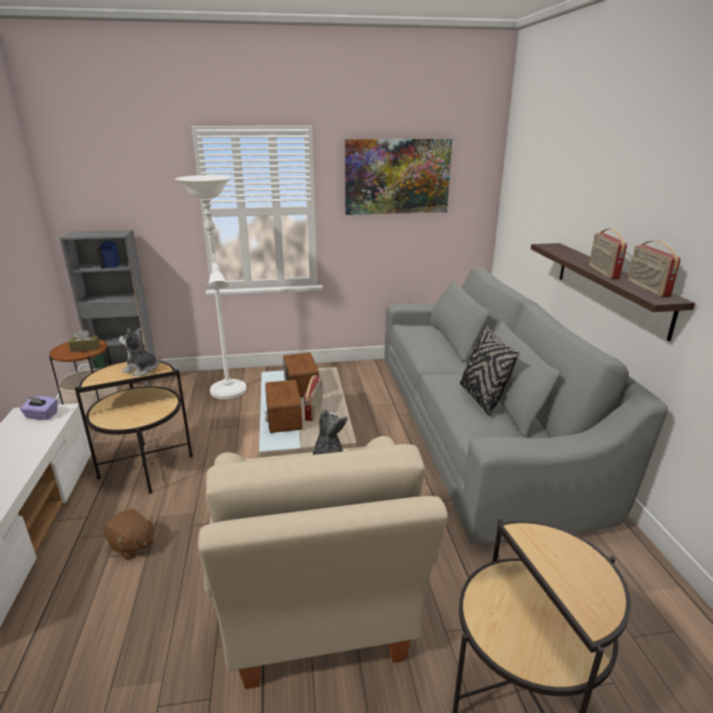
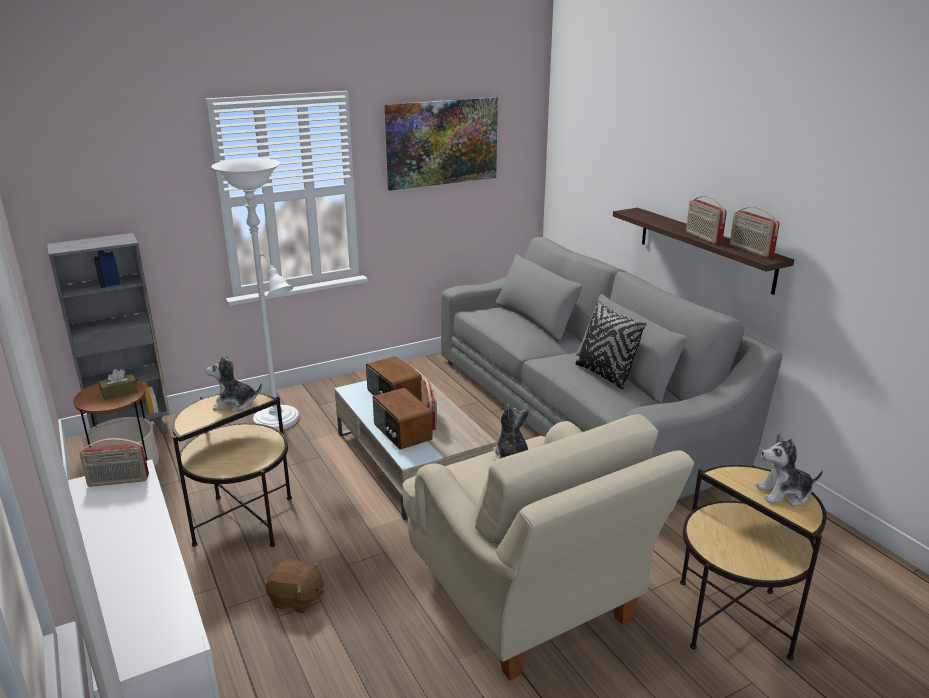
camera: 20 degrees left, 0 degrees up
(41, 416) = (118, 481): purple tissue box -> radio
(585, 576) = (784, 494): none -> plush toy

